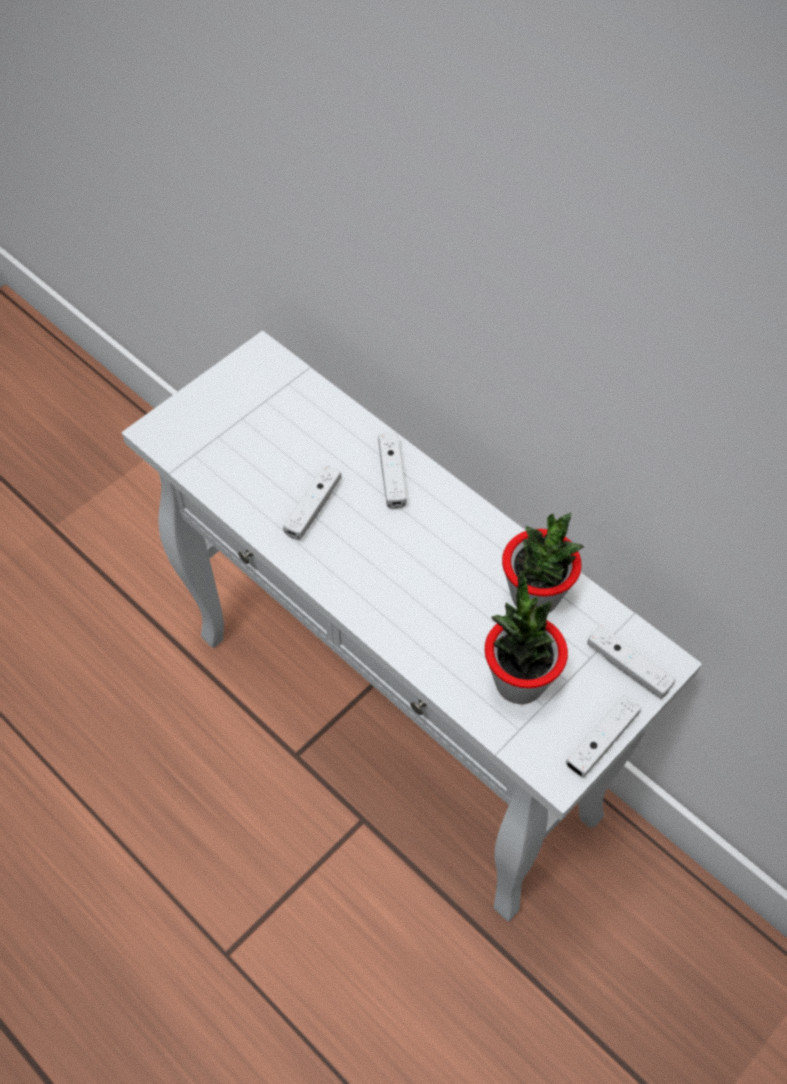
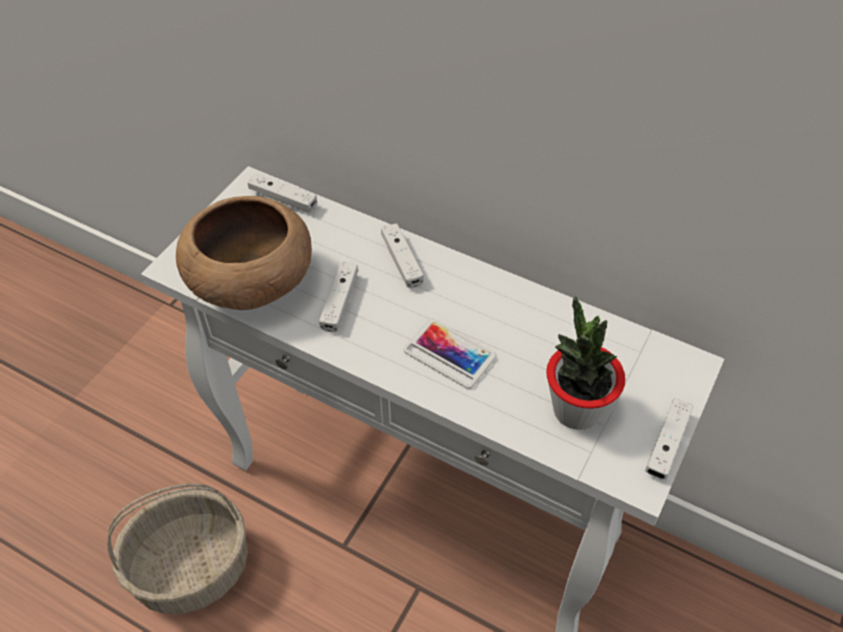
camera: 15 degrees left, 5 degrees down
(134, 737) = (193, 566): none -> basket
(229, 465) = (251, 281): none -> brown bowl
(409, 590) = (449, 353): none -> phone
(535, 596) = (562, 334): potted plant -> none
(628, 667) = (664, 376): white game controller -> white game controller (283, 199)

